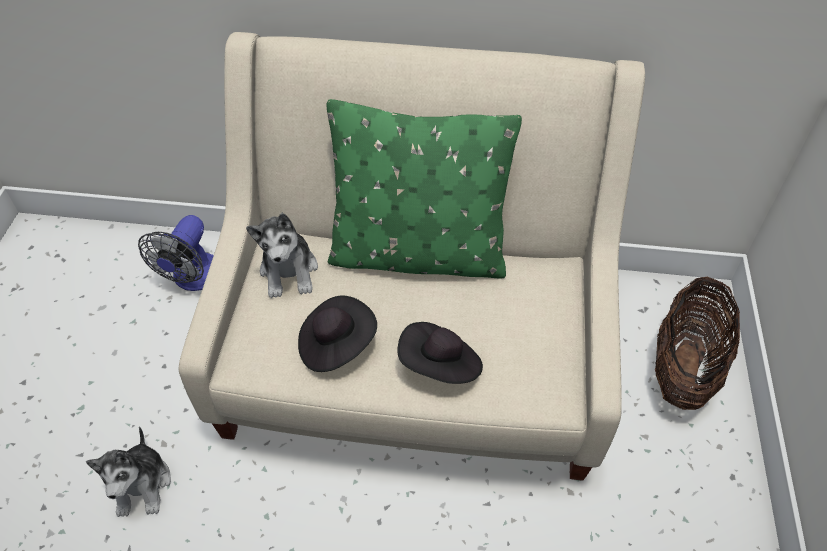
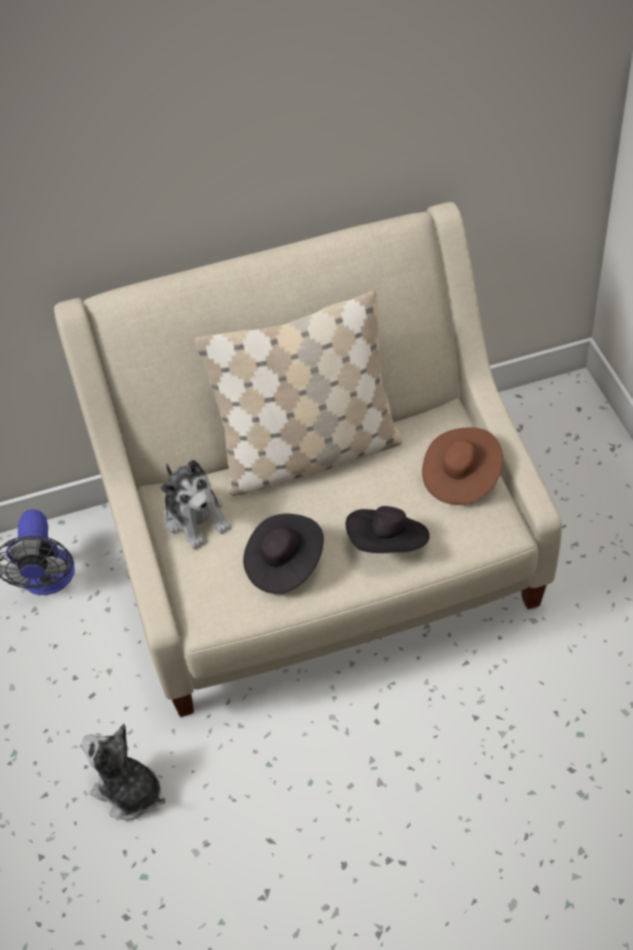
camera: 20 degrees left, 0 degrees up
(143, 485) = (129, 792): plush toy -> plush toy turned 150 degrees clockwise
(418, 254) = (309, 454): green pillow -> beige pillow
(543, 332) = (461, 478): none -> brown hat
(683, 367) = (580, 468): basket -> none

